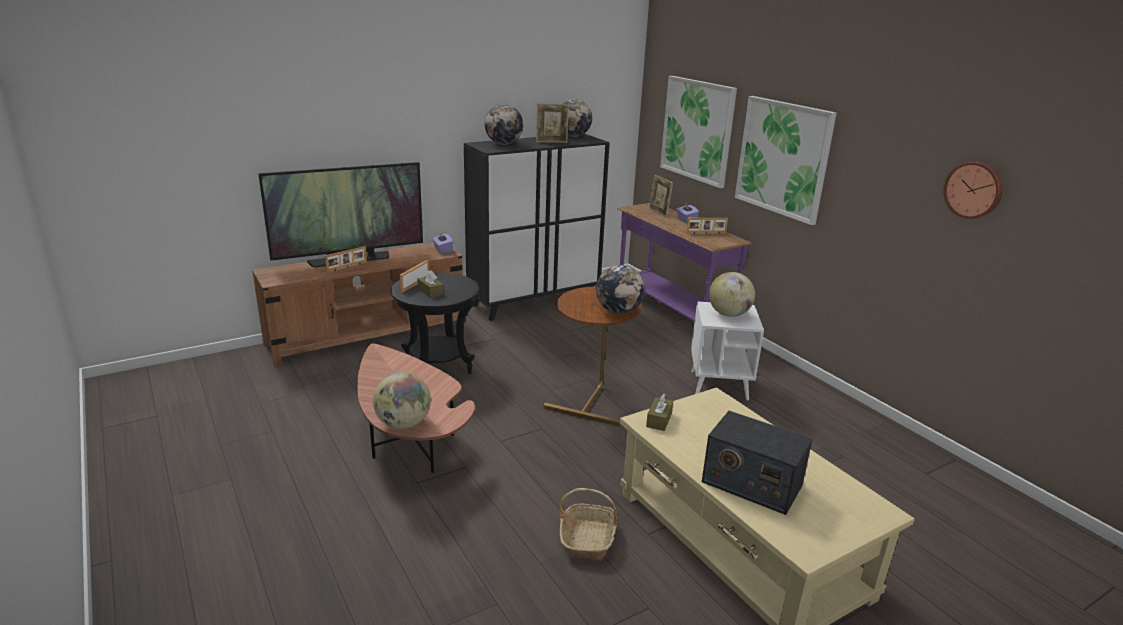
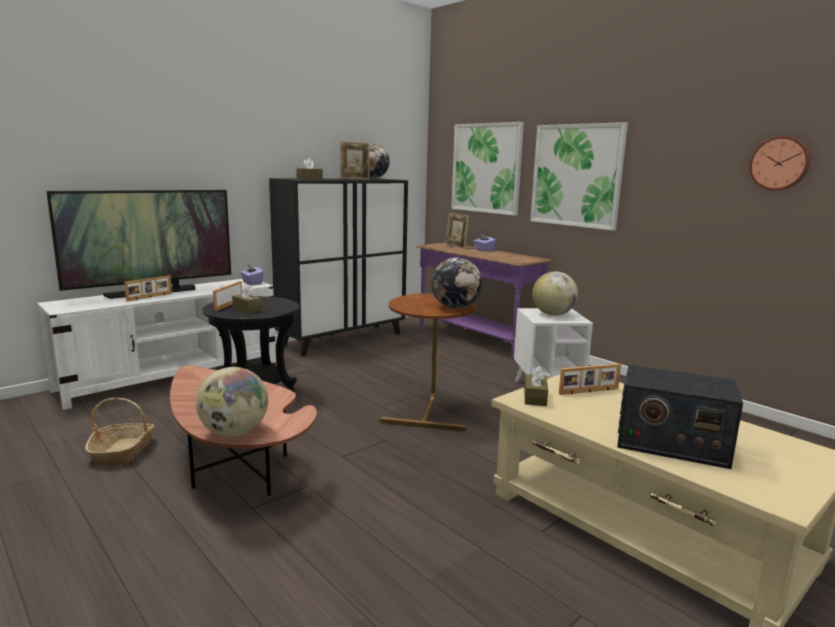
camera: 10 degrees left, 10 degrees down
(368, 335) = (173, 375): brown tv stand -> white tv stand
(504, 144) = (309, 178): globe -> brown tissue box
(588, 539) = (476, 545): basket -> basket (123, 451)
(706, 233) = (507, 256): picture frame -> picture frame (589, 392)

